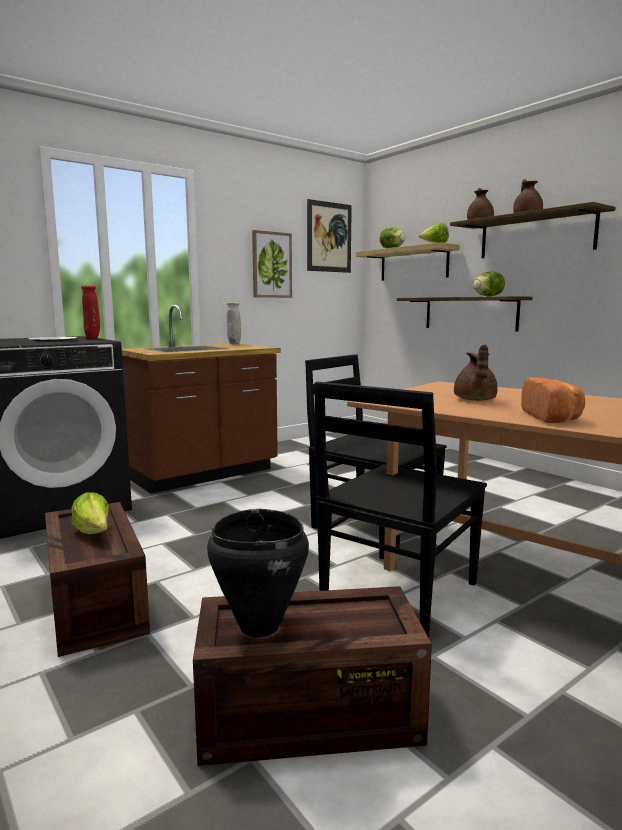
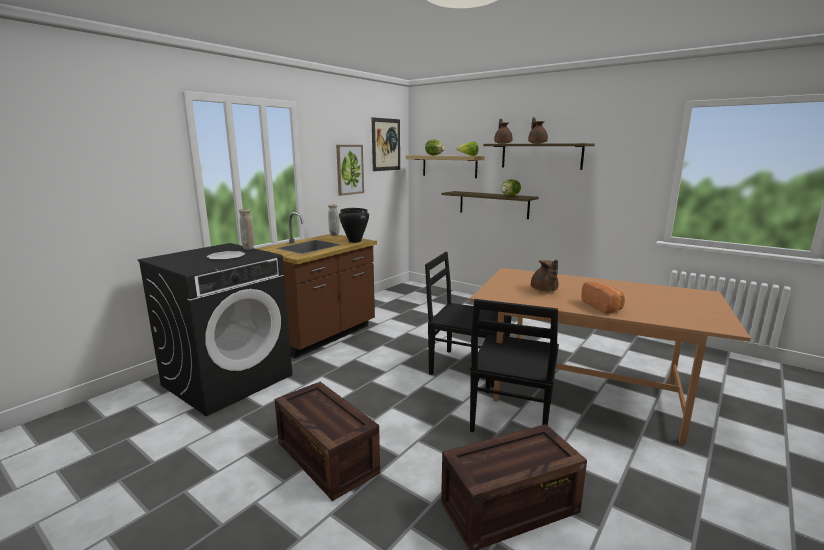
camera: 15 degrees left, 5 degrees up
(92, 338) = (249, 249): red vase -> beige vase
(94, 533) = (325, 411): lettuce -> none
(259, 626) = (488, 465): black cooking pot -> black cooking pot (354, 241)

